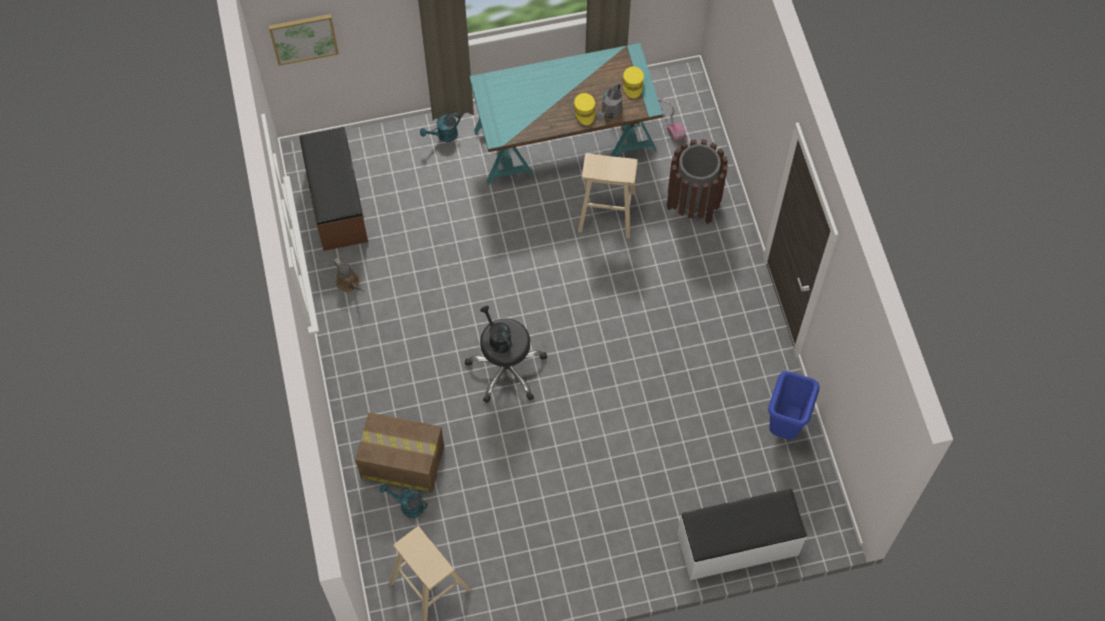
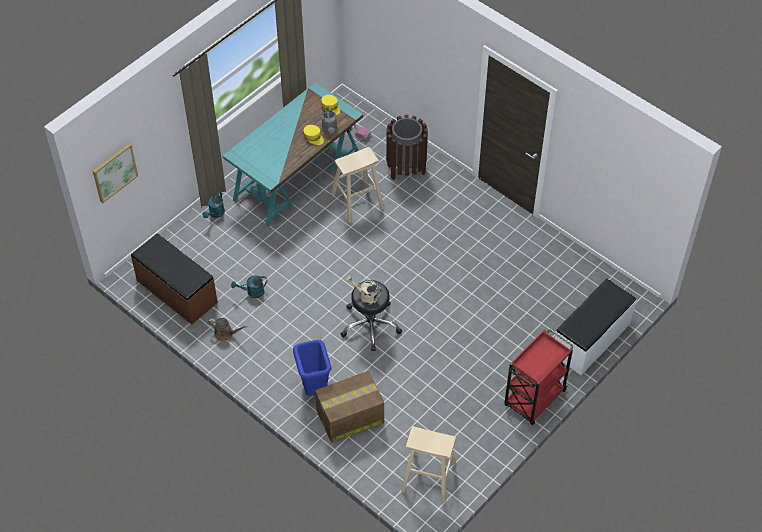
camera: 35 degrees left, 10 degrees down
(407, 506) = (375, 440): turquoise watering can -> turquoise watering can (252, 292)
(497, 339) = (365, 296): black watering can -> beige watering can
(614, 573) = (534, 399): none -> red cart
(784, 427) = (563, 259): blue trash can -> blue trash can (314, 389)

